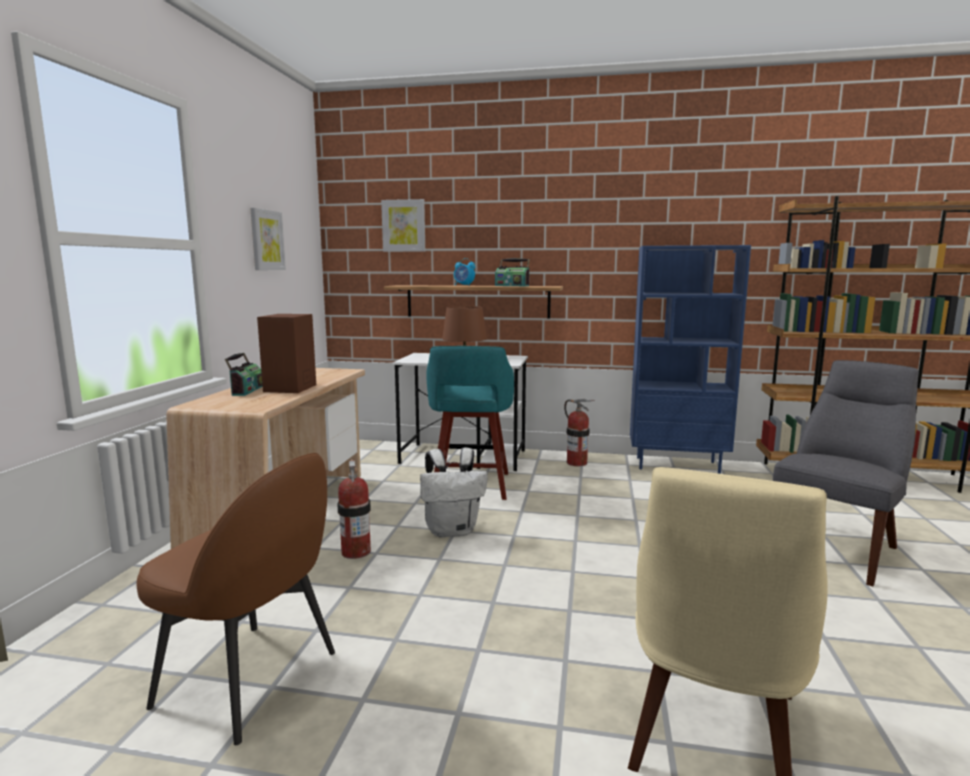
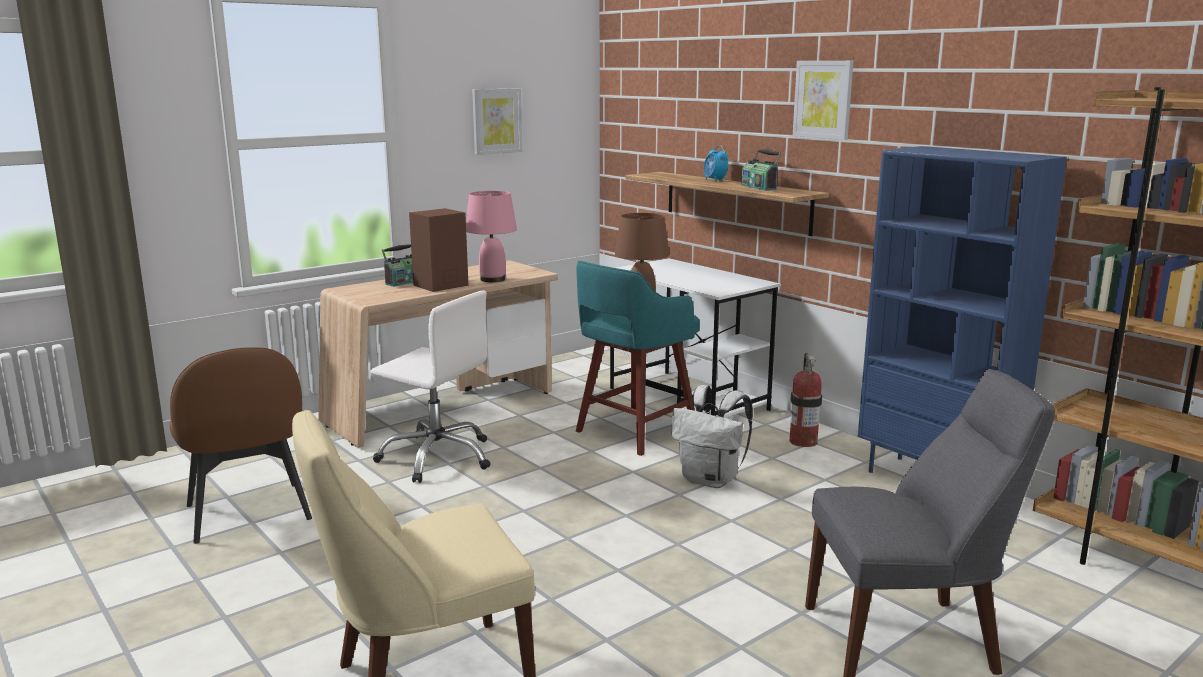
camera: 40 degrees right, 5 degrees up
(324, 378) = (493, 279): none -> pink table lamp
(356, 551) = (437, 457): fire extinguisher -> white office chair
(404, 225) = (669, 98): picture -> picture (823, 99)
(452, 530) = (538, 467): white backpack -> white backpack (711, 480)

